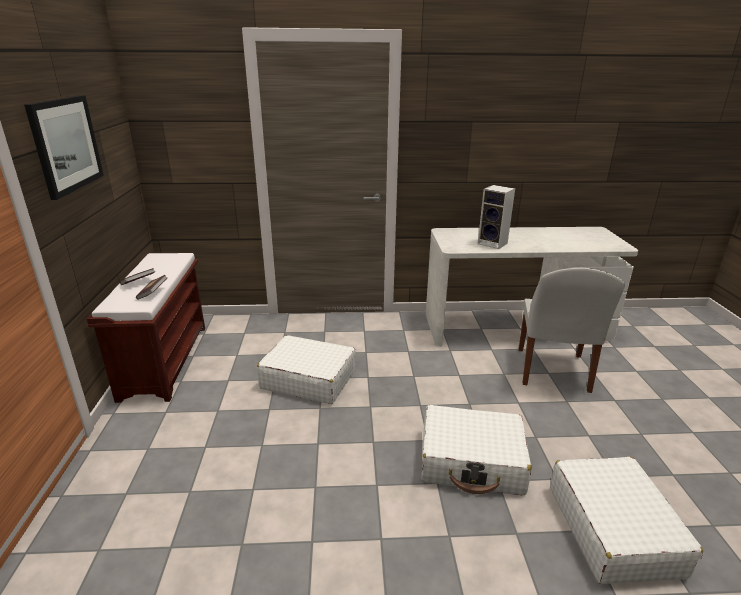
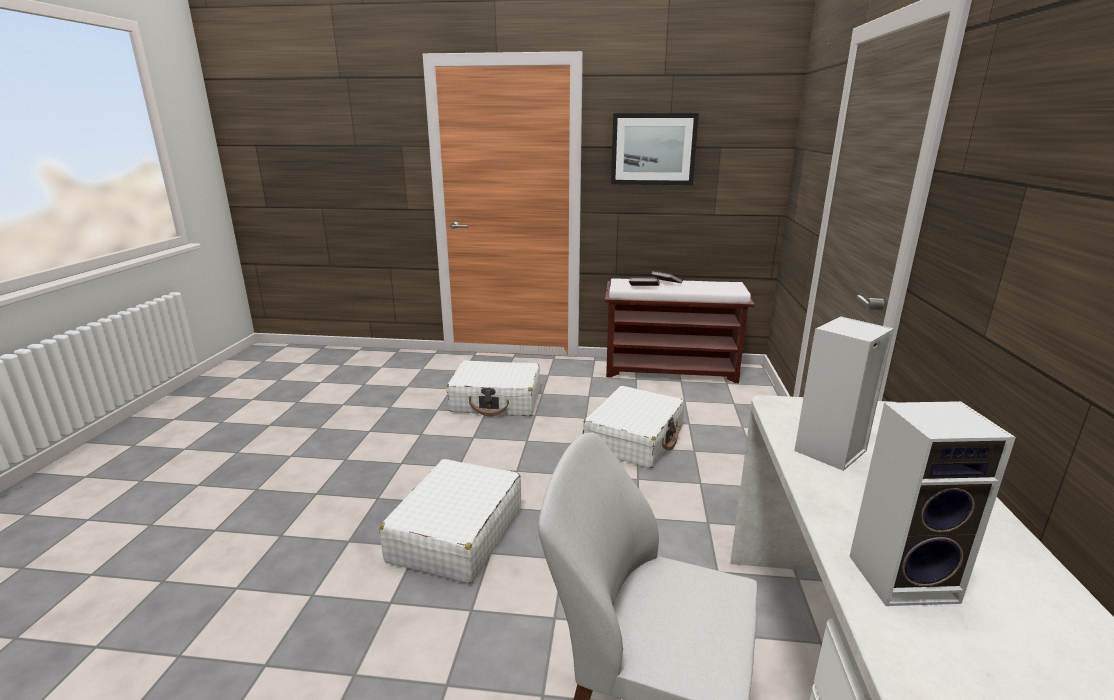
camera: 100 degrees right, 5 degrees down
(566, 243) = (905, 577): none -> speaker
(613, 529) = (292, 624): white suitcase -> white suitcase (496, 401)

